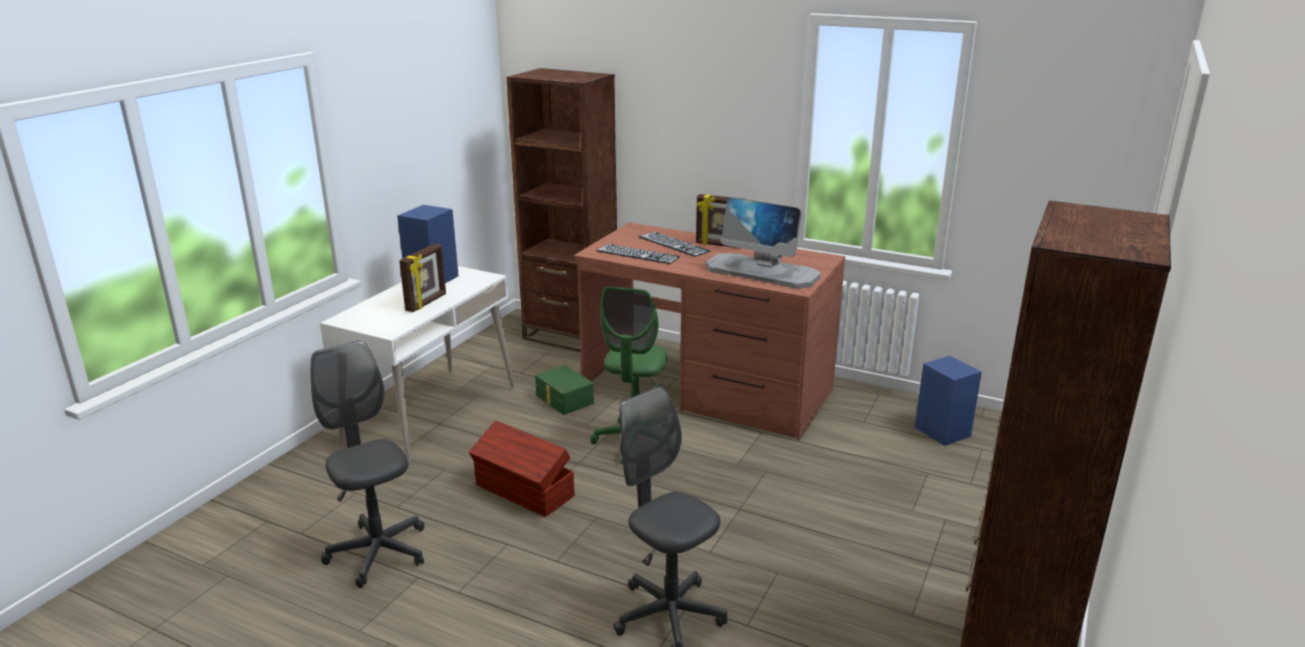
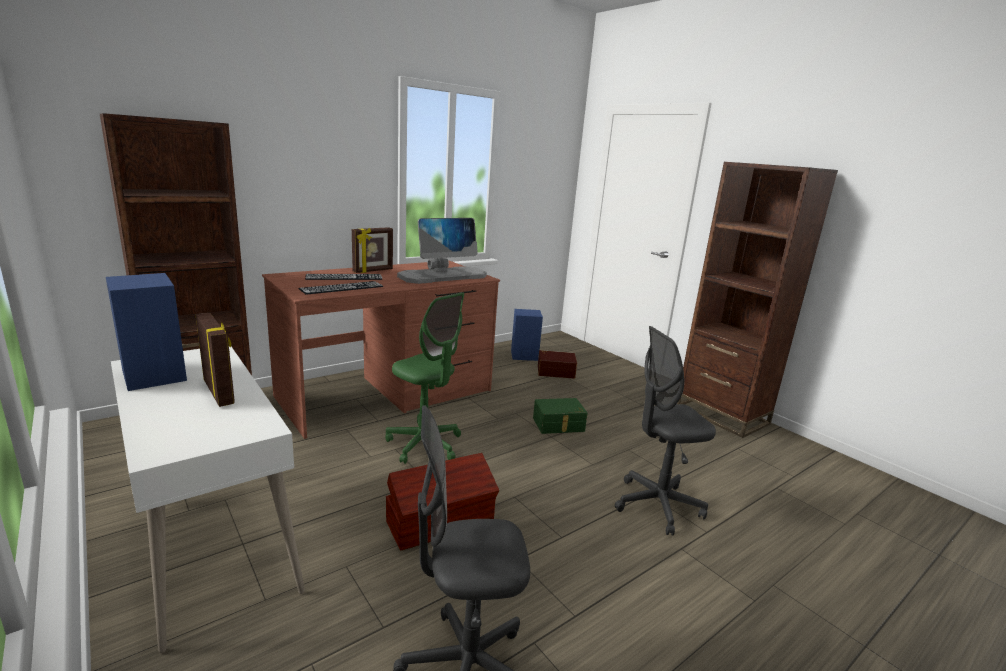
camera: 65 degrees left, 5 degrees down
(563, 400) = (312, 454): green storage box -> green storage box (559, 425)
(930, 467) = (555, 371): none -> brown storage box

